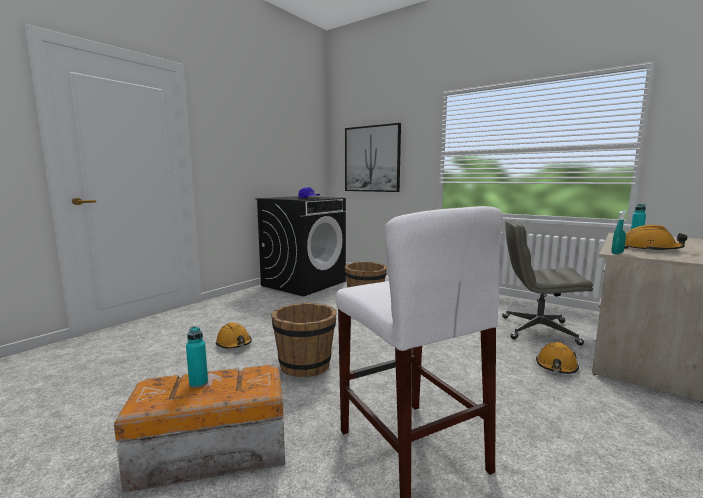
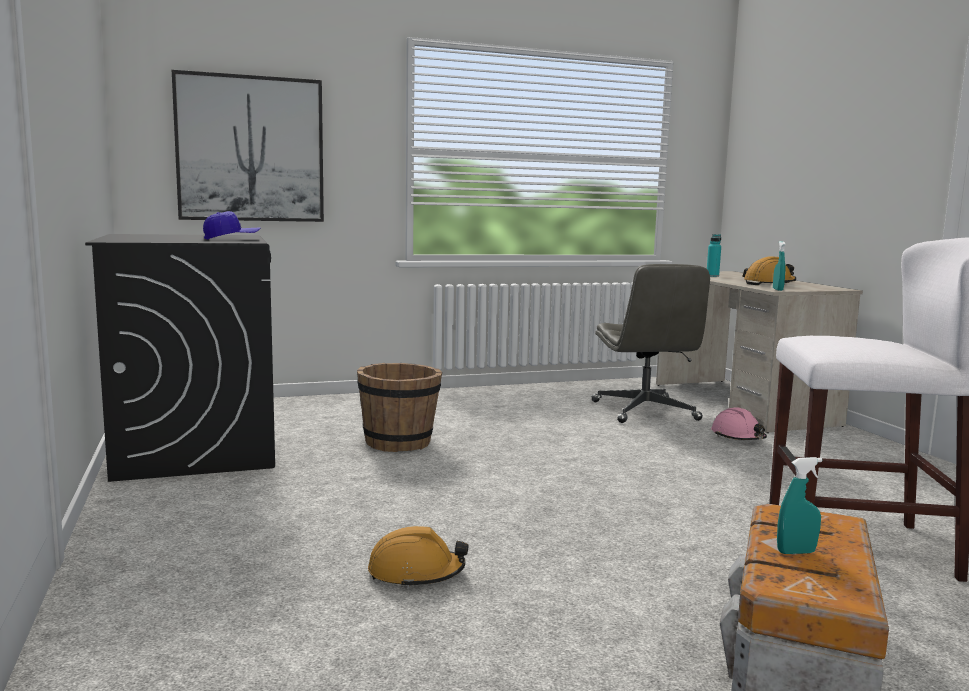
camera: 55 degrees left, 0 degrees up
(198, 383) = (796, 552): turquoise bottle -> turquoise spray bottle
(305, 365) = (589, 541): brown bucket -> none
(537, 330) = (645, 411): grey office chair -> grey office chair turned 60 degrees counterclockwise
(556, 366) = (738, 437): orange hard hat -> pink hard hat

